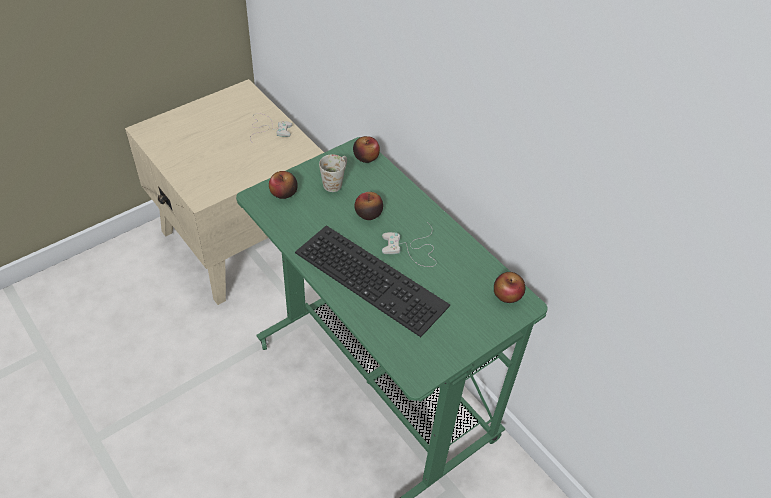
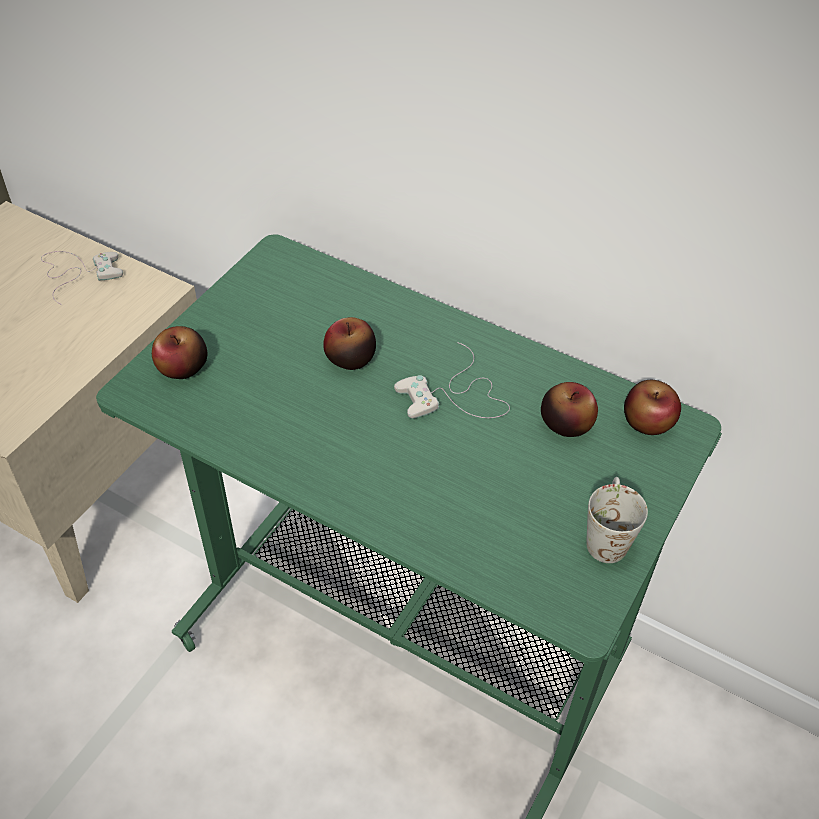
camera: 20 degrees left, 0 degrees up
(335, 181) = (266, 321): white mug -> white mug (606, 534)
(366, 157) = (297, 265): apple -> apple (566, 423)
(374, 277) = (417, 466): keyboard -> none

